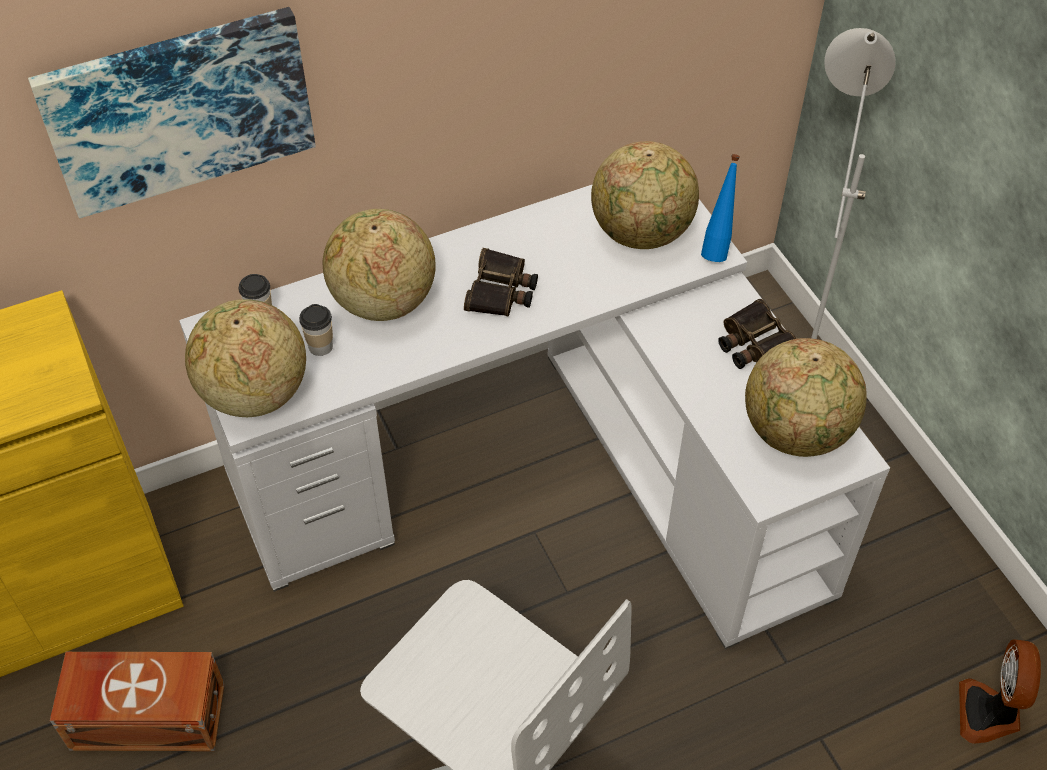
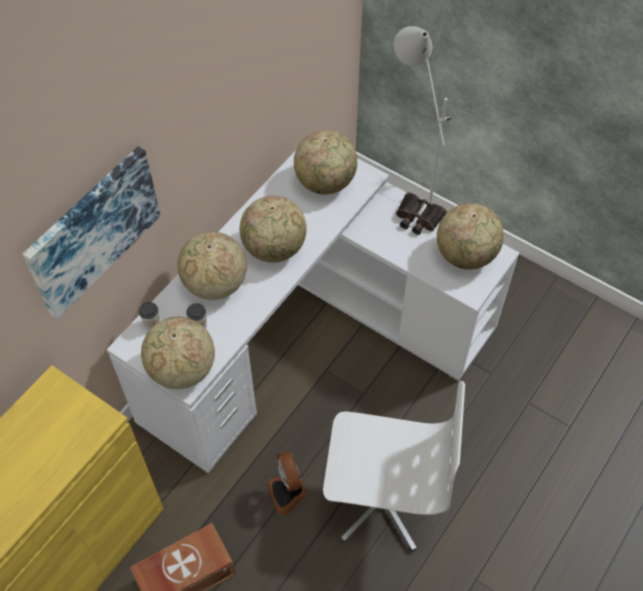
camera: 30 degrees left, 5 degrees up
(501, 291) = (274, 248): binoculars -> globe
(717, 248) = (369, 174): blue bottle -> none
(989, 713) = (594, 349): fan -> fan (288, 492)

